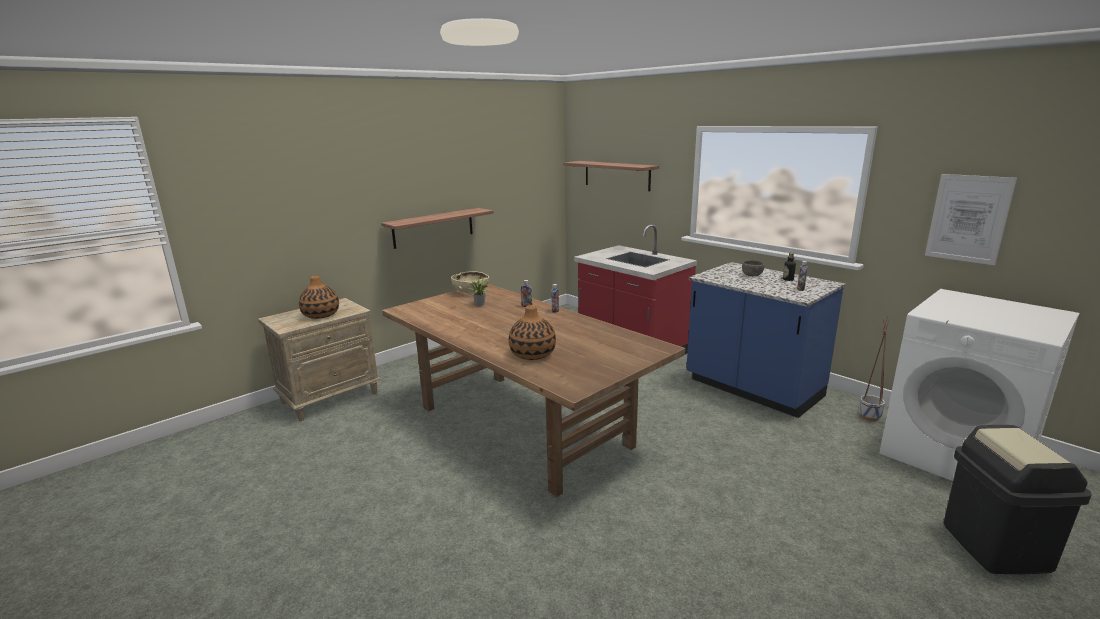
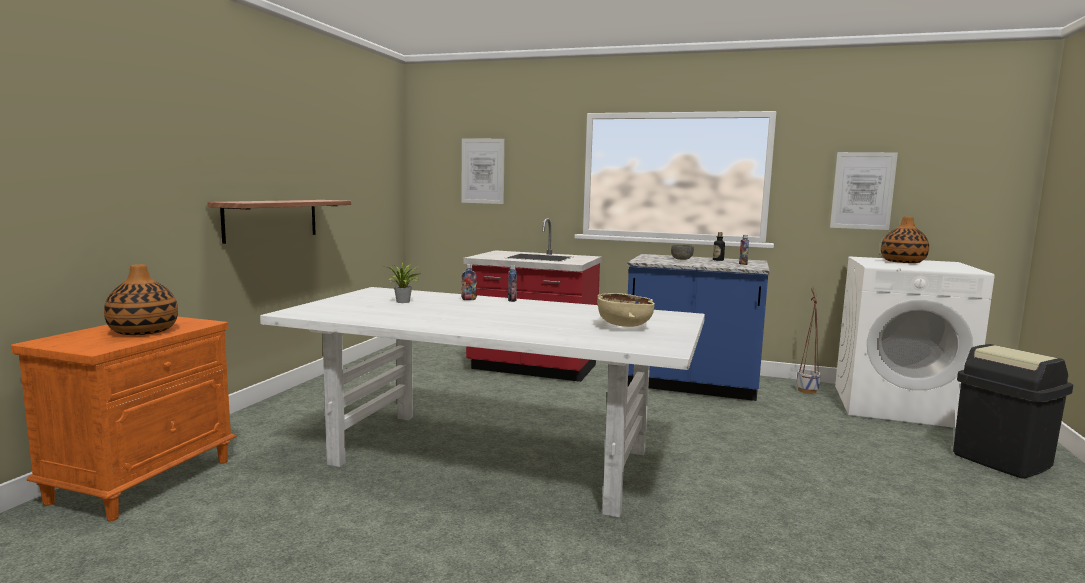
camera: 30 degrees left, 10 degrees down
(330, 397) = (143, 480): beige nightstand -> orange nightstand
(470, 292) = (368, 294): beige bowl -> beige bowl (623, 326)
(521, 425) = (489, 457): brown dining table -> white dining table
(533, 354) = (560, 331): vase -> vase (902, 262)
(616, 175) = (482, 171): shelf -> picture

